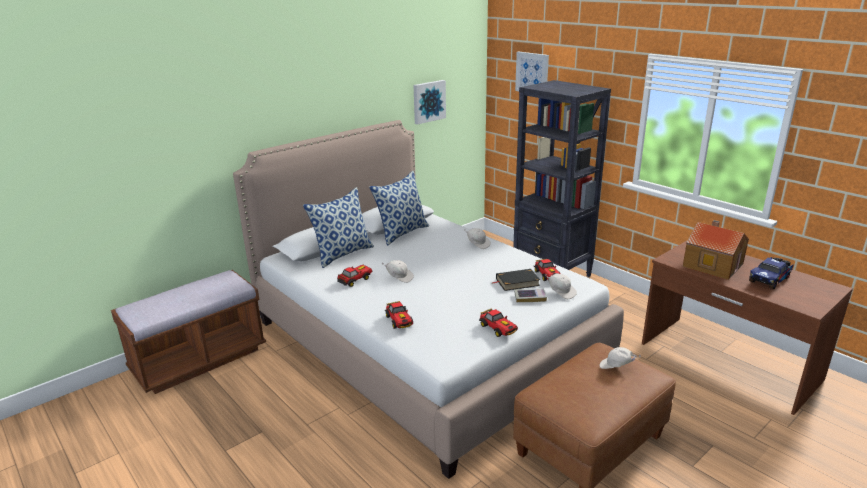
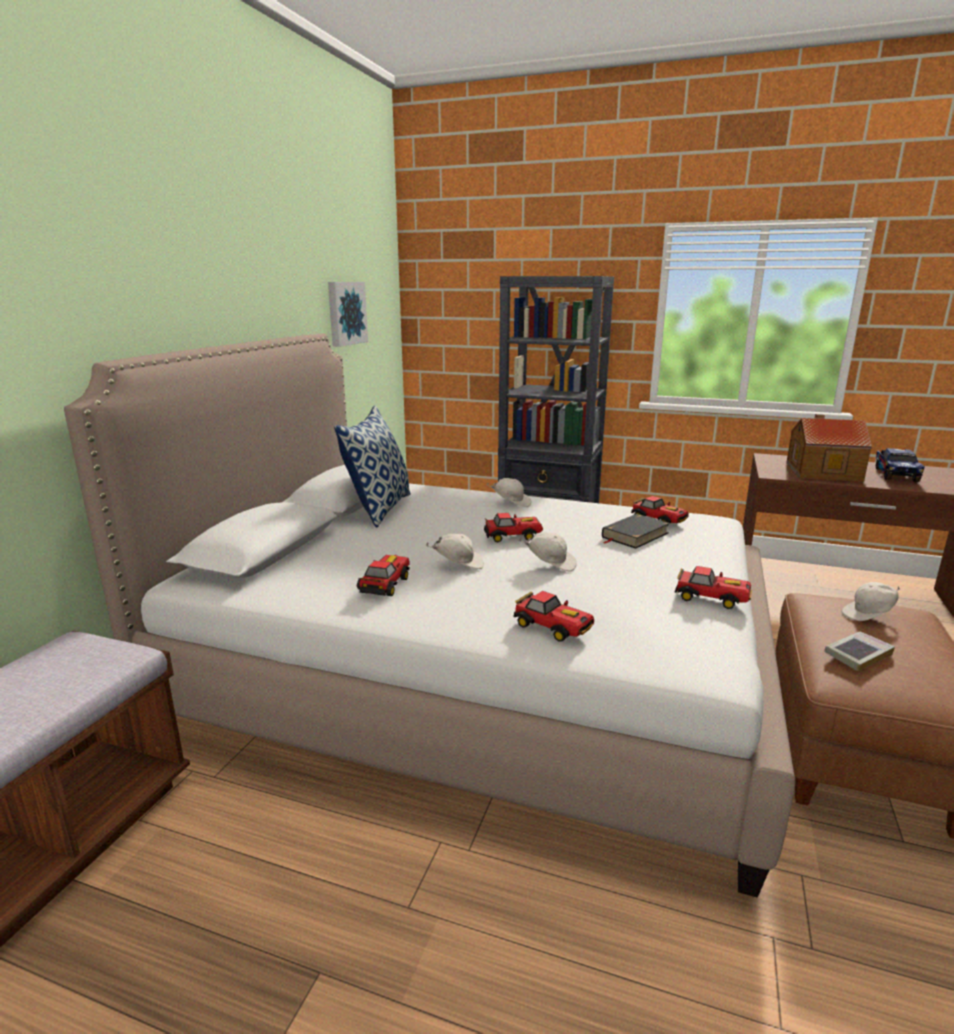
camera: 30 degrees left, 5 degrees down
(342, 254) = (313, 552): pillow -> none
(448, 267) = (513, 536): none -> toy car
(530, 297) = (682, 548): book -> book (857, 655)
(532, 73) = (480, 273): picture -> none
(561, 292) = (707, 535): white cap -> white cap (551, 564)

